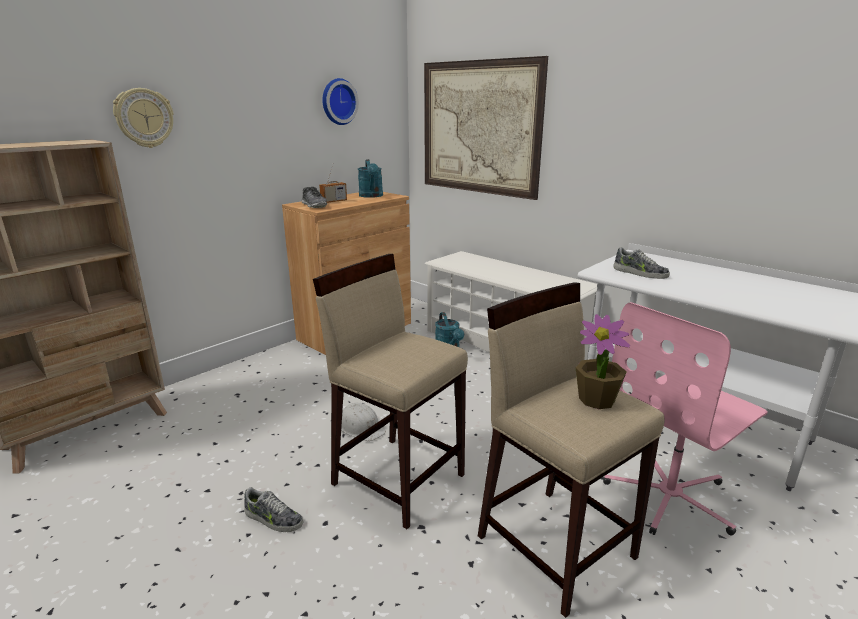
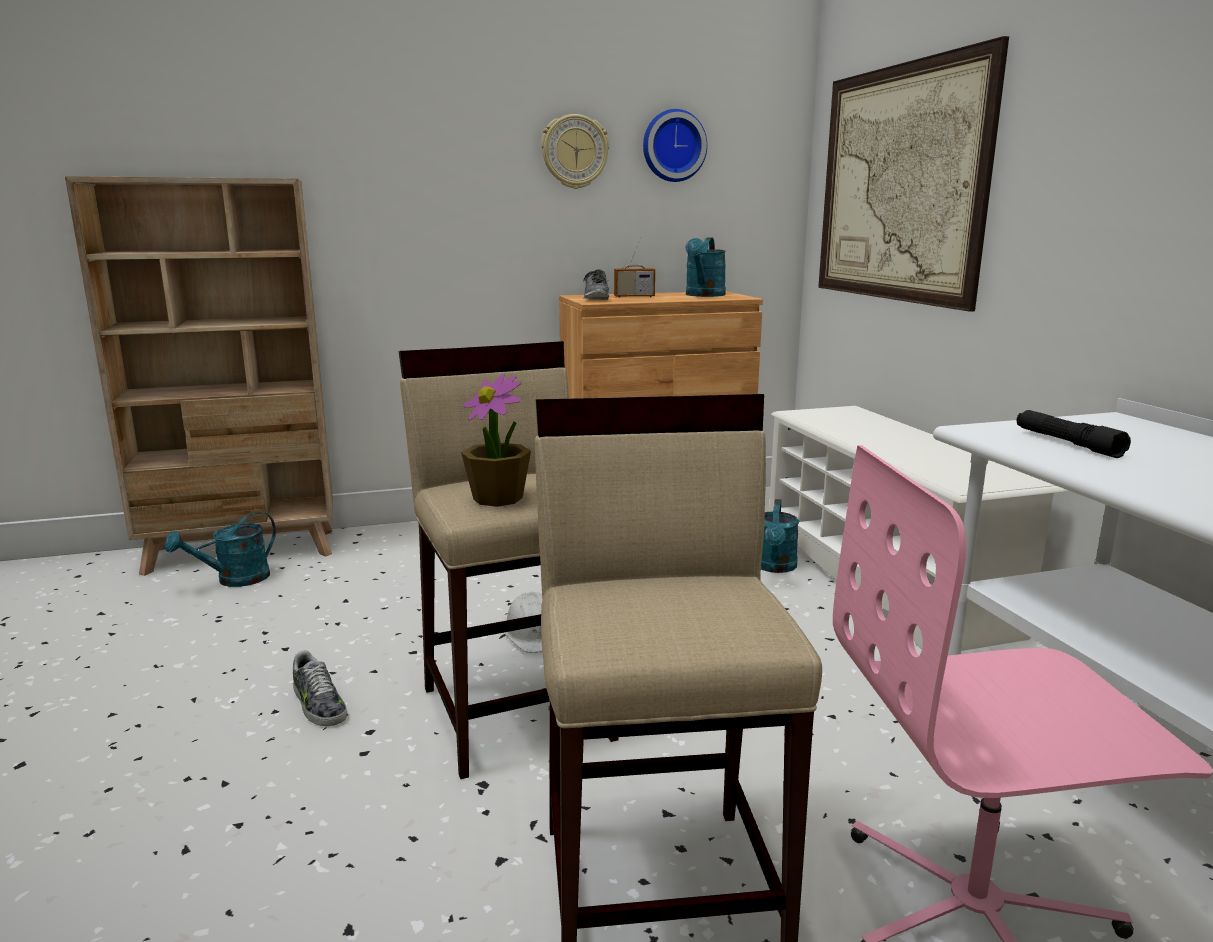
camera: 30 degrees right, 5 degrees down
(108, 454) = (234, 580): none -> turquoise watering can
(144, 118) = (372, 158): wall clock -> wall clock (574, 152)
(597, 400) = (706, 607): potted plant -> potted plant (498, 498)
(640, 273) = (1067, 443): shoe -> black flashlight

